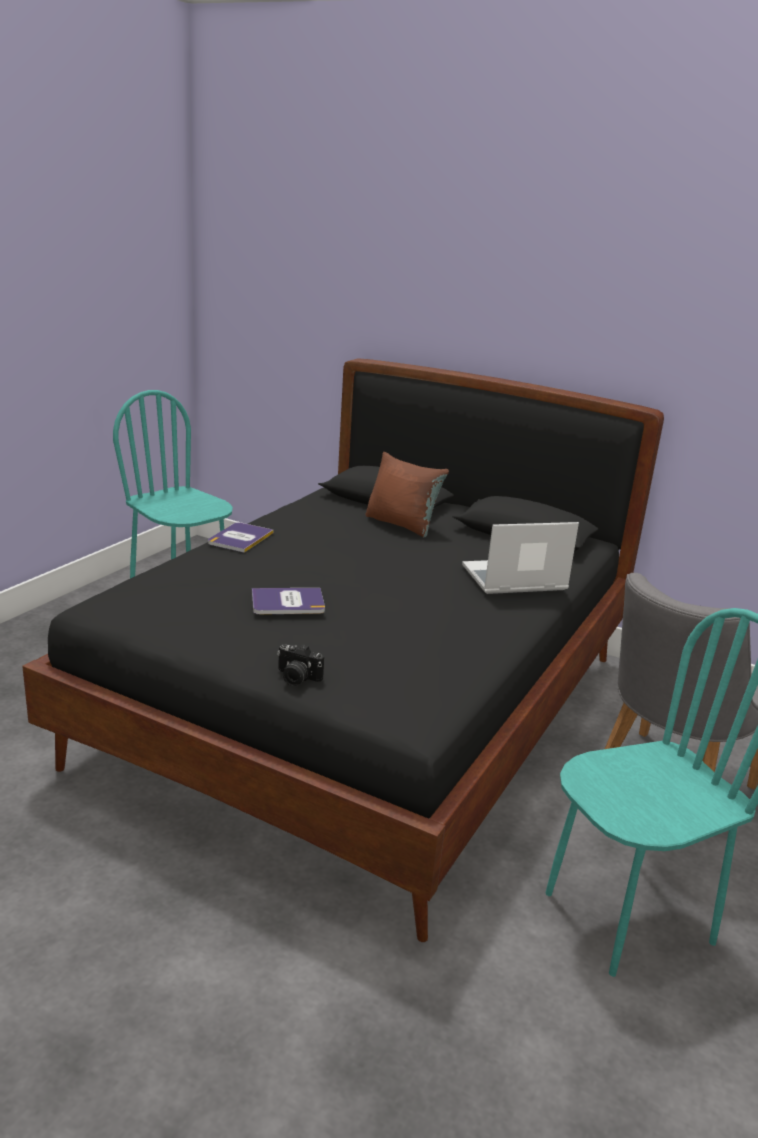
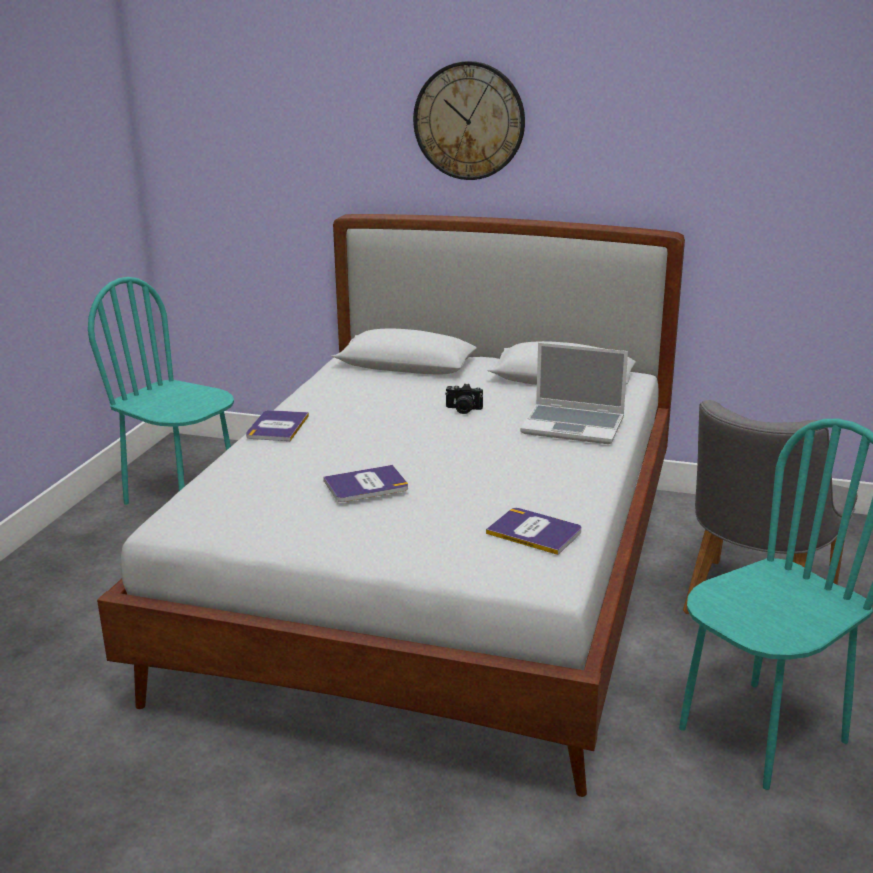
camera: 10 degrees left, 0 degrees up
(296, 678) = (415, 558): camera -> camera (463, 410)
(369, 711) = (439, 587): black bed -> white bed
(402, 524) = (435, 386): brown pillow -> none
(423, 673) = (535, 532): none -> book
(475, 283) = (469, 121): none -> wall clock
(513, 579) = (574, 426): laptop -> laptop turned 135 degrees counterclockwise

